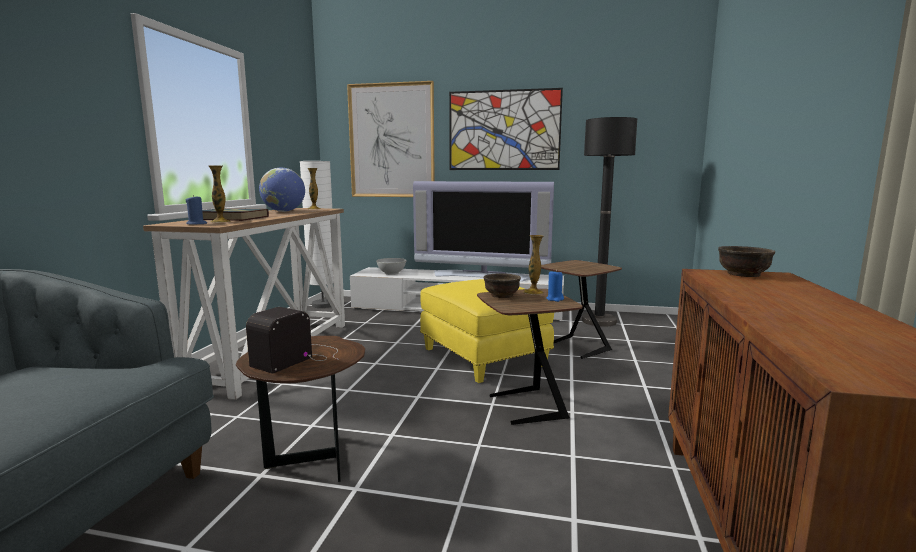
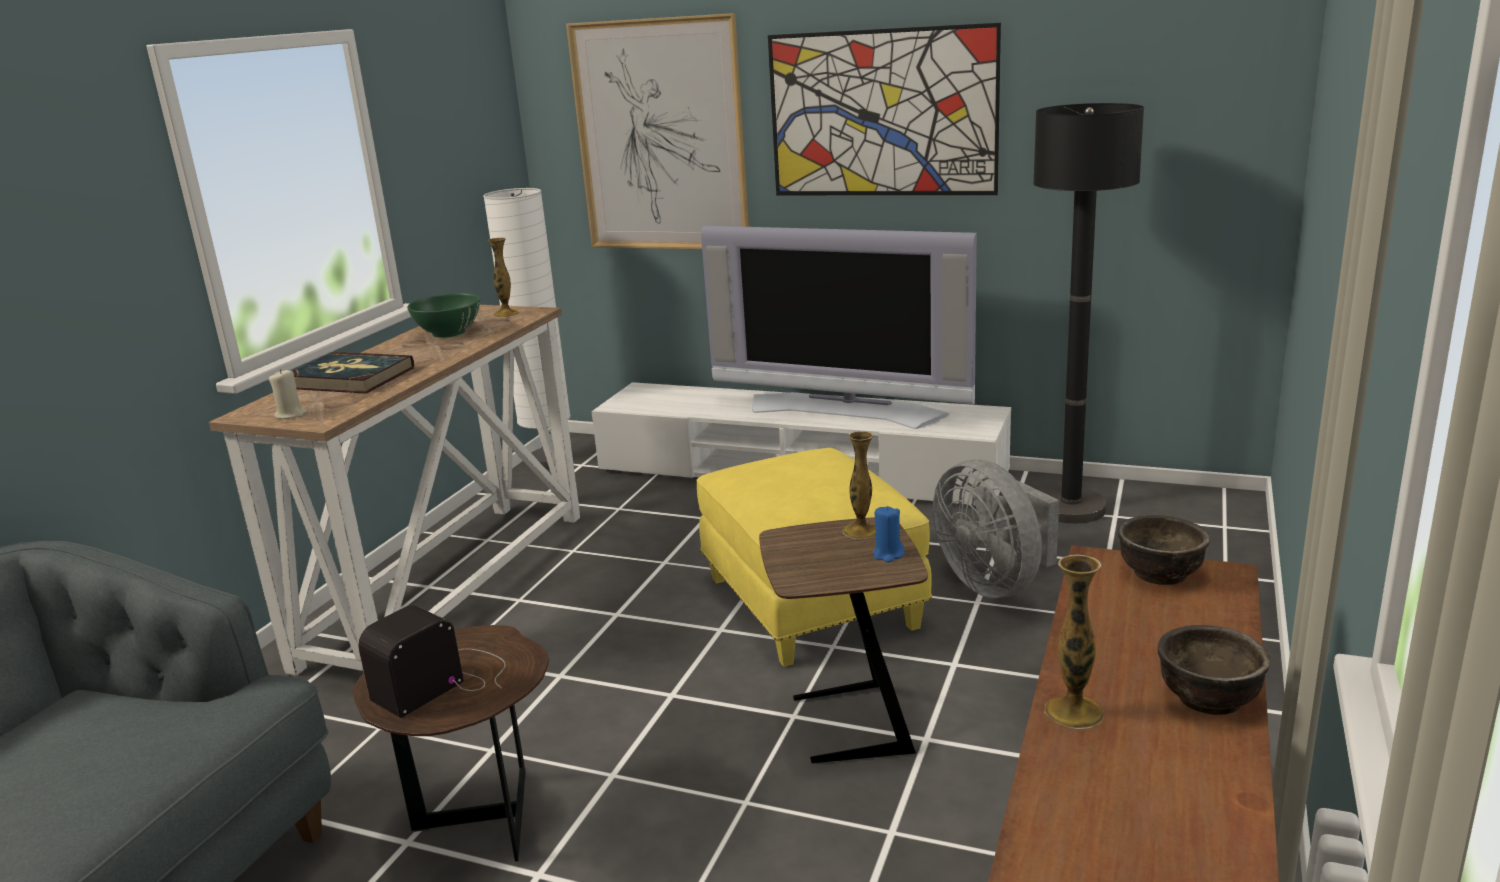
camera: 10 degrees right, 10 degrees up
(196, 224) = (291, 415): blue candle -> beige candle
(220, 222) = (330, 402): vase -> vase (1074, 712)
(284, 211) = (448, 333): globe -> green bowl
(391, 273) = (671, 403): white bowl -> none
(501, 295) = (799, 542): brown bowl -> brown bowl (1208, 698)
(576, 348) = (994, 583): brown side table -> grey fan

